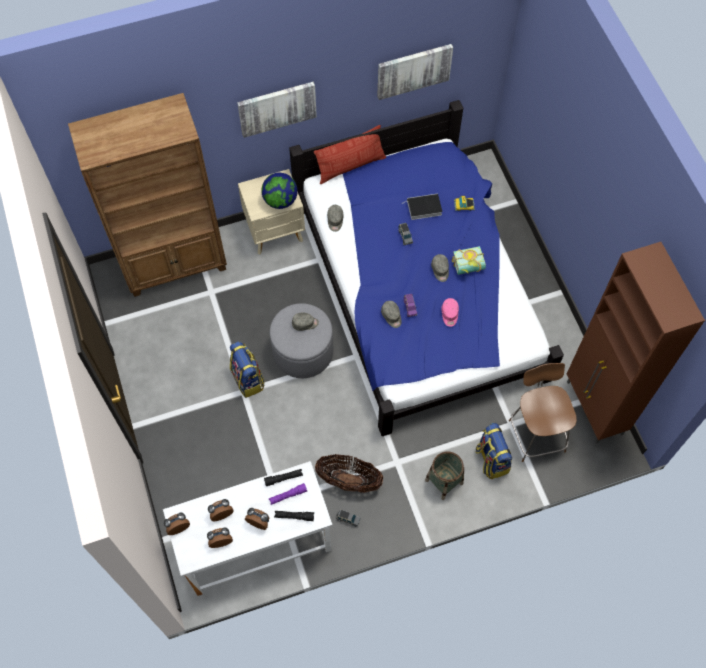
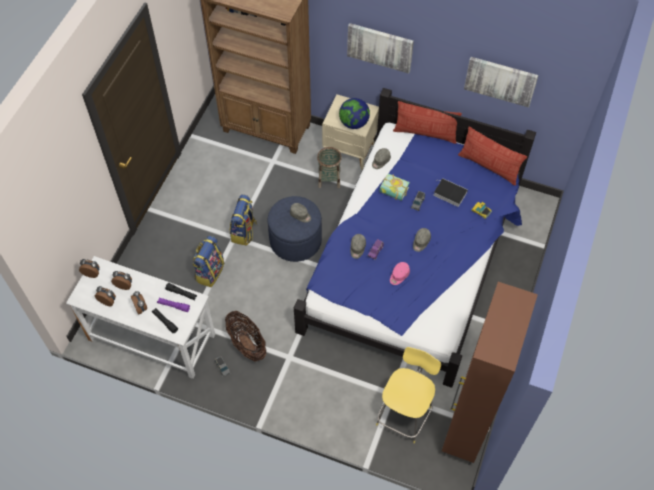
camera: 40 degrees right, 5 degrees down
(303, 351) = (295, 240): grey ottoman -> blue ottoman
(433, 160) = (489, 166): none -> pillow
(444, 482) = (308, 395): basket -> basket (329, 179)
(469, 268) = (443, 255): book -> book (392, 193)
(491, 460) = (355, 406): backpack -> backpack (209, 272)
(536, 433) = (405, 414): brown stool -> yellow stool

